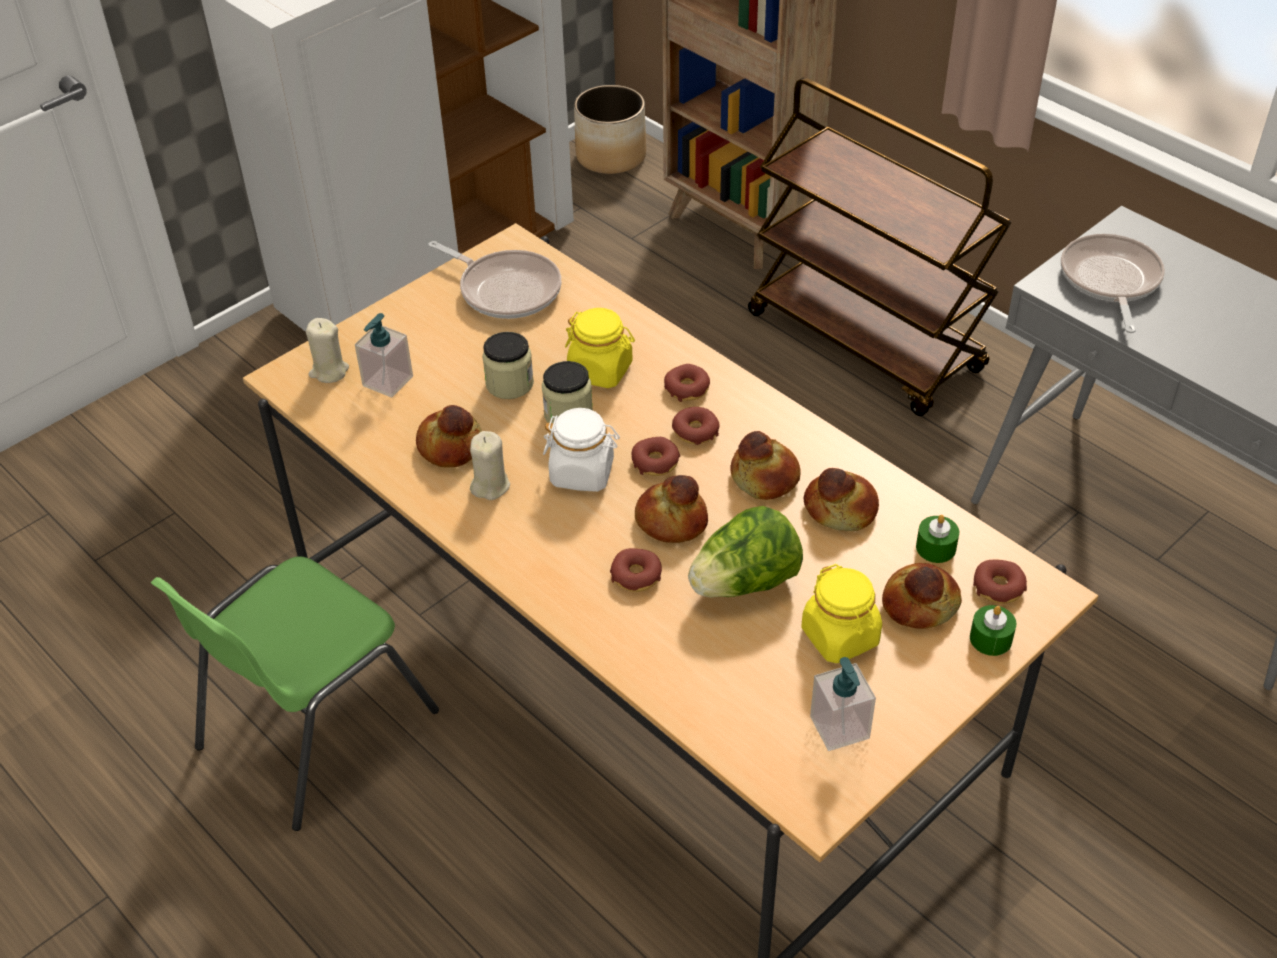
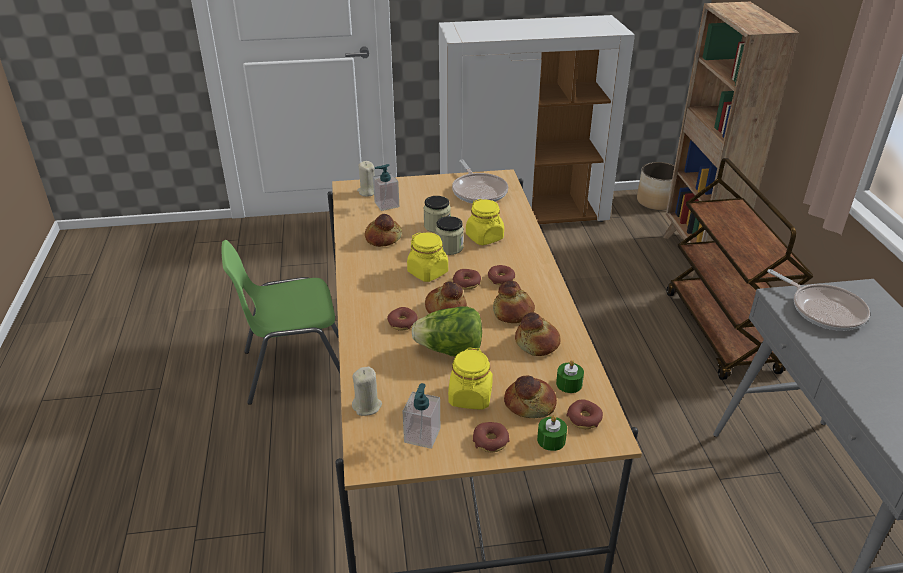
camera: 35 degrees right, 10 degrees down
(490, 486) = (381, 259): beige candle -> beige candle (367, 406)
(582, 473) = (428, 272): white jar -> yellow jar
(687, 388) = (518, 261): donut -> donut (490, 441)
(1110, 281) = (823, 310): frying pan -> frying pan turned 105 degrees clockwise

